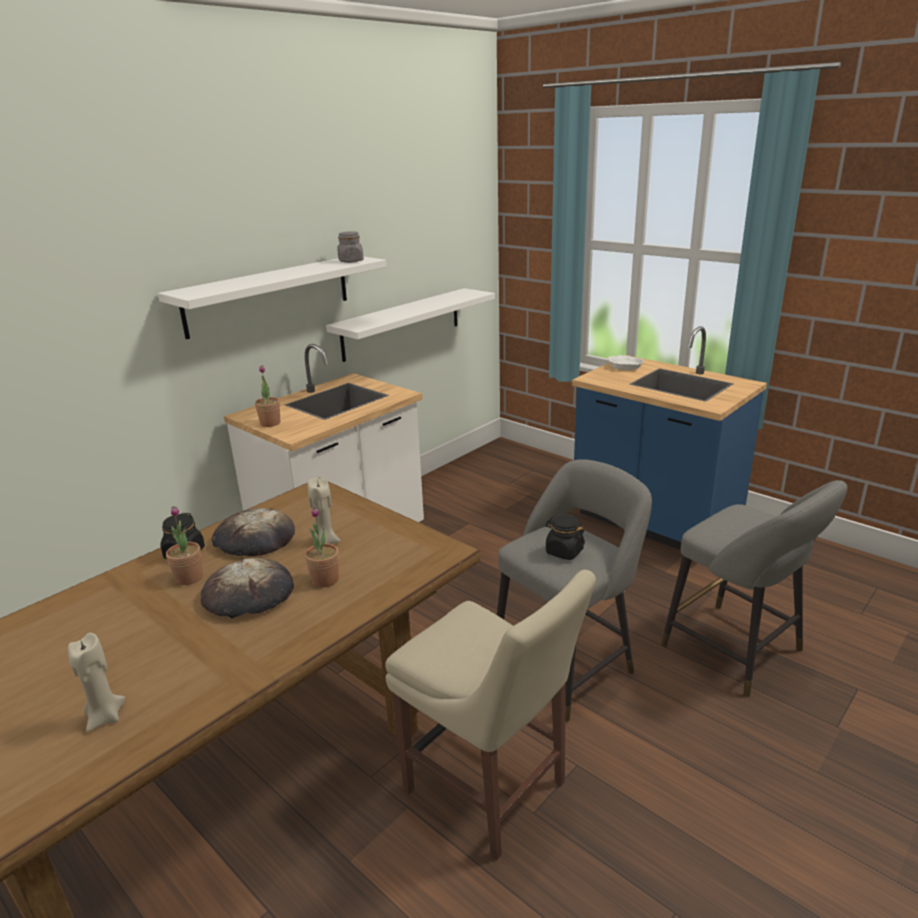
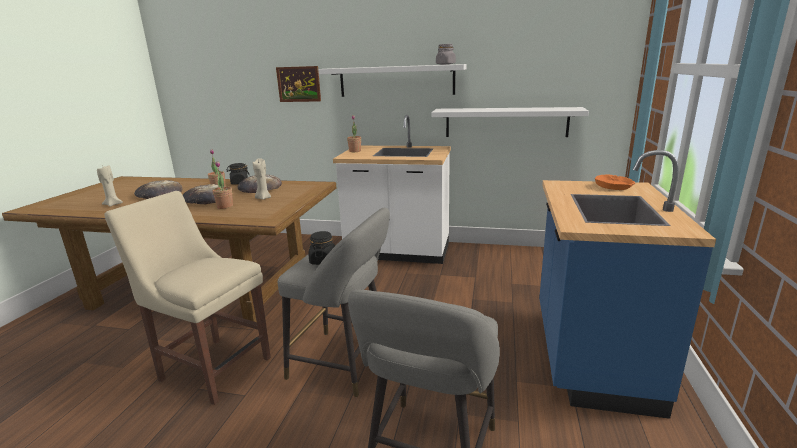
camera: 60 degrees right, 5 degrees down
(96, 334) = (299, 84): none -> picture
(115, 650) = (159, 194): none -> bread
(490, 791) = (212, 367): beige chair -> beige chair turned 105 degrees clockwise
(625, 366) = (614, 187): white bowl -> orange bowl

